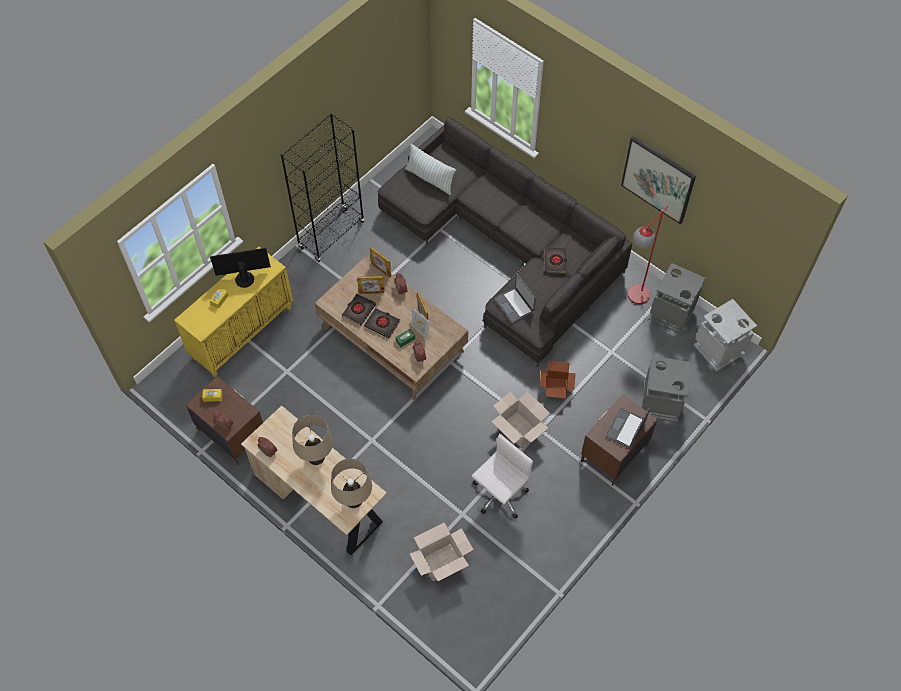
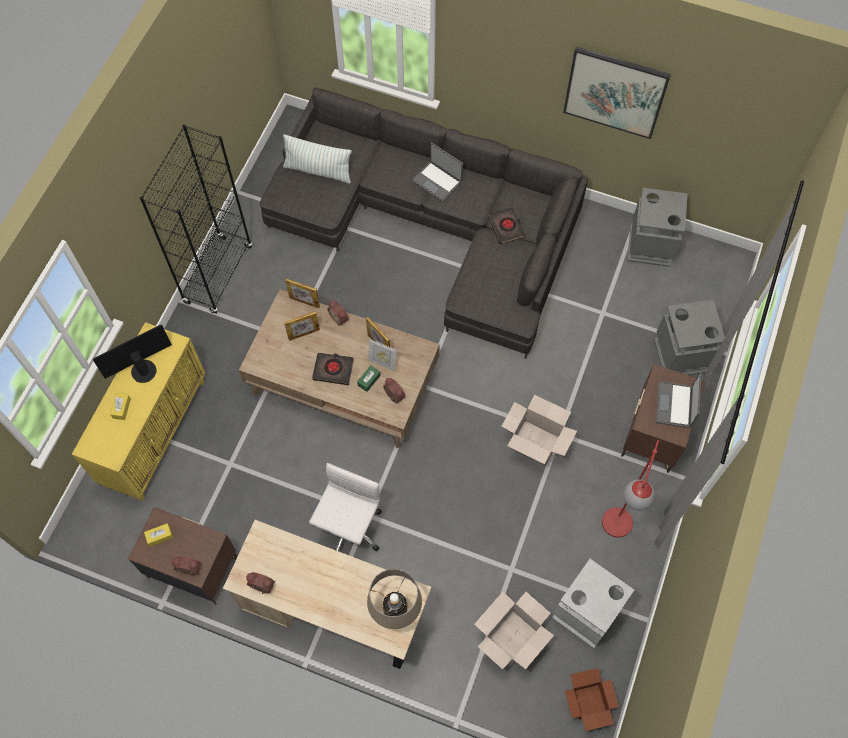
camera: 20 degrees left, 5 degrees up
(316, 457) = (326, 573): beige table lamp -> none
(358, 310) = (297, 362): black book -> none
(499, 495) = (545, 530): white office chair -> white office chair (348, 528)
(514, 305) = (481, 295): laptop -> laptop (437, 181)
(555, 388) = (557, 377): cardboard box -> cardboard box (588, 703)
(633, 300) = (602, 243): red floor lamp -> red floor lamp (614, 533)
(718, 349) = (717, 271): grey trash can -> grey trash can (585, 612)

